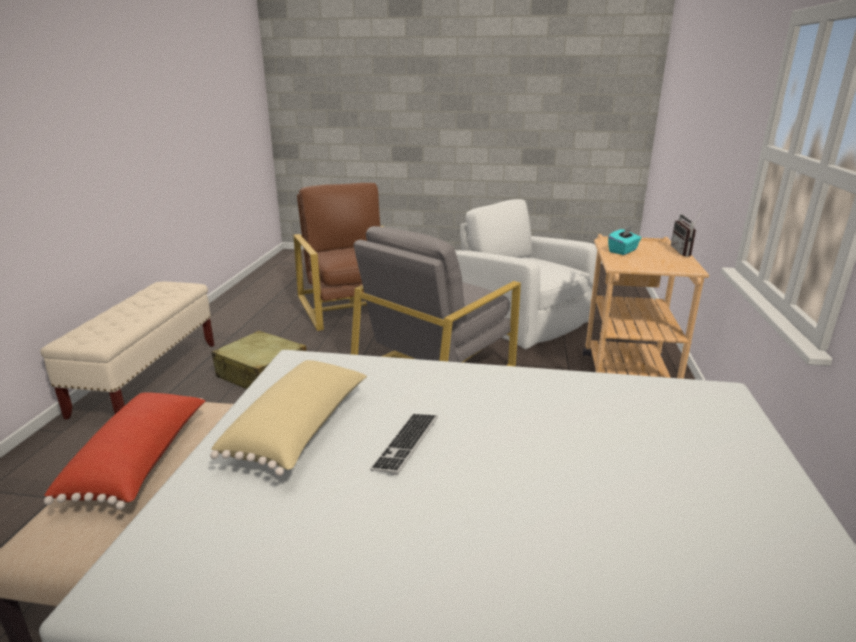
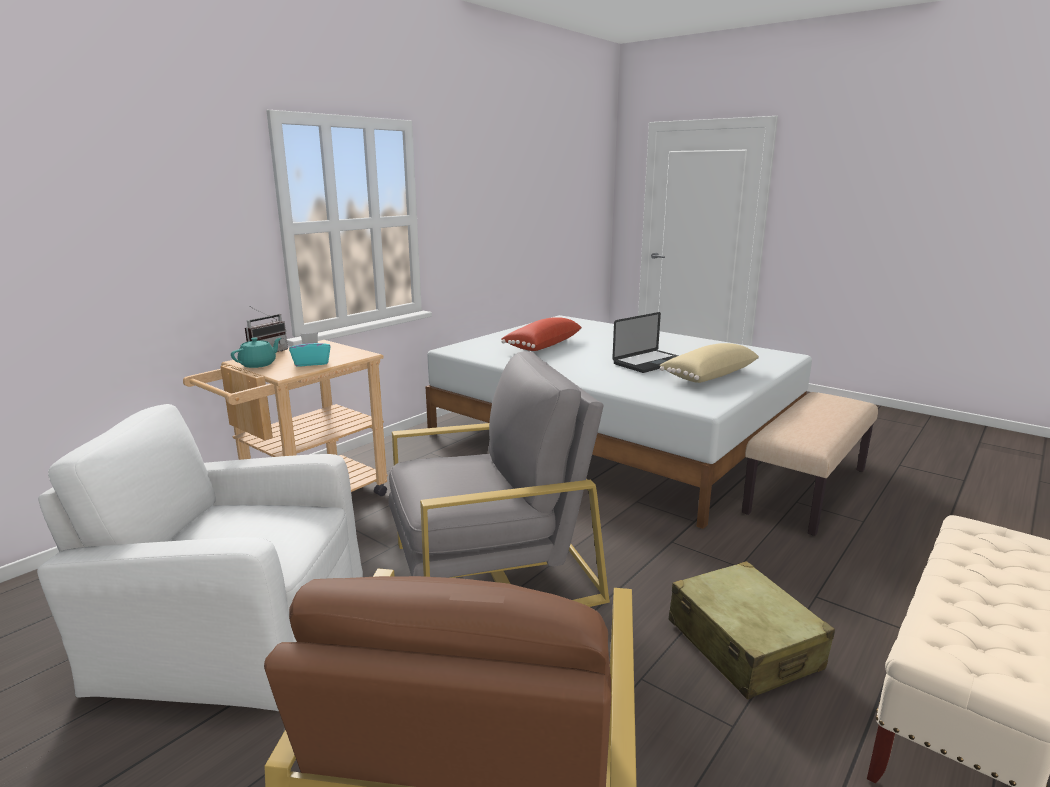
camera: 150 degrees left, 5 degrees down
(141, 462) = (815, 415): red pillow -> red pillow (541, 345)
(406, 444) = (650, 363): keyboard -> laptop
(520, 318) = (233, 629): white armchair -> white armchair turned 105 degrees clockwise
(646, 242) = (258, 364): none -> turquoise teapot

